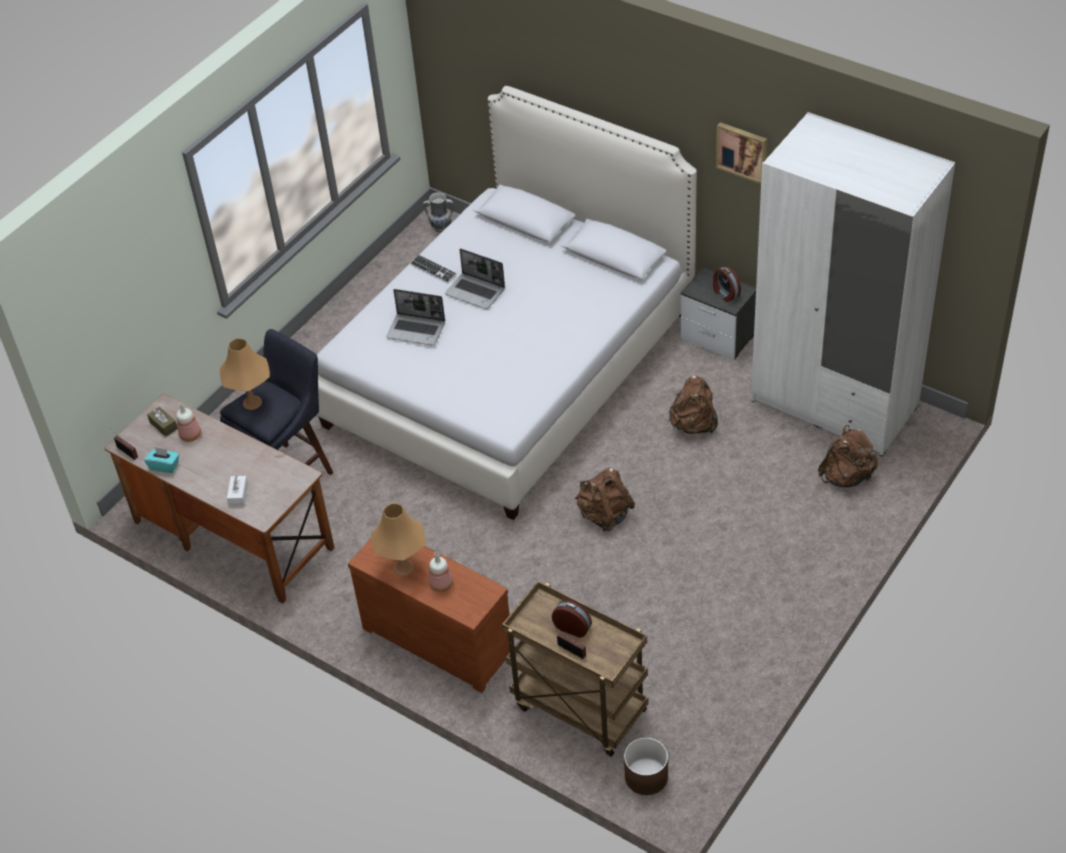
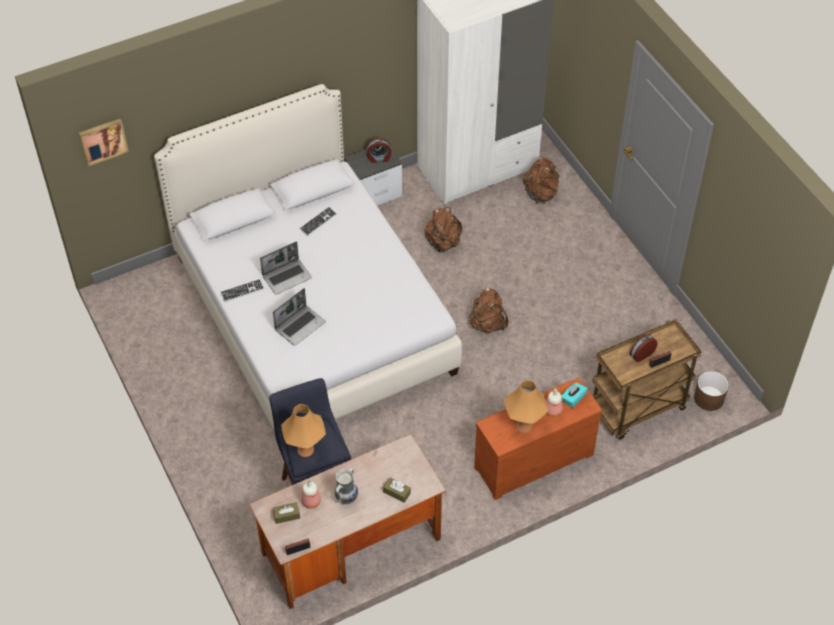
camera: 65 degrees left, 5 degrees up
(164, 466) = (331, 529): turquoise tissue box -> turquoise tissue box (573, 399)
(238, 495) = (397, 492): white tissue box -> brown tissue box
(441, 227) = (129, 290): vase -> vase (346, 497)
(570, 280) = (318, 222): none -> keyboard
(742, 151) = (367, 53): picture -> picture (103, 140)

